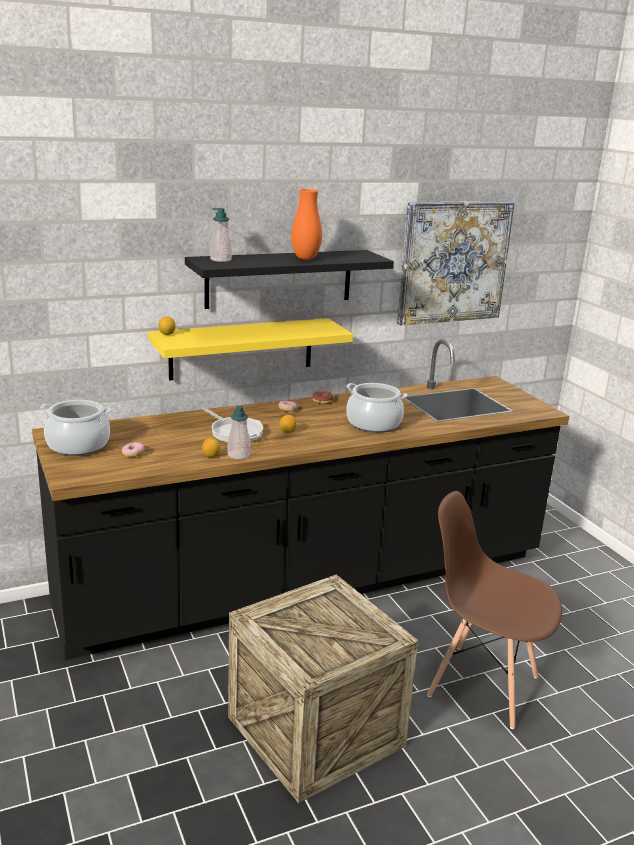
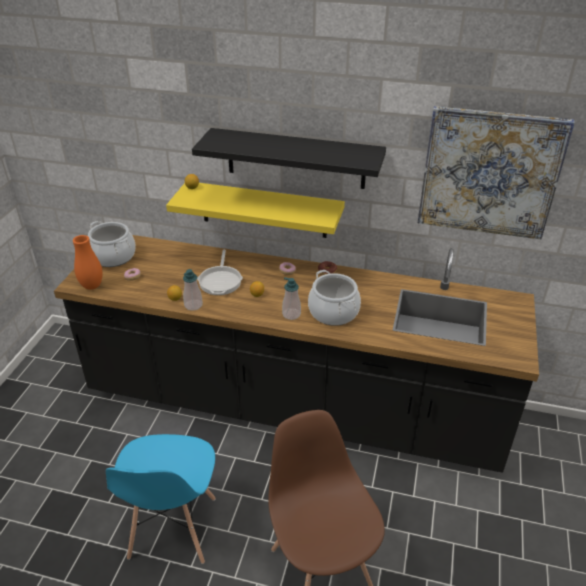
camera: 40 degrees right, 15 degrees up
(220, 260) = (228, 138): soap dispenser -> soap dispenser (291, 314)
(305, 258) = (300, 150): orange vase -> orange vase (92, 286)
(315, 731) = (172, 528): crate -> blue chair

